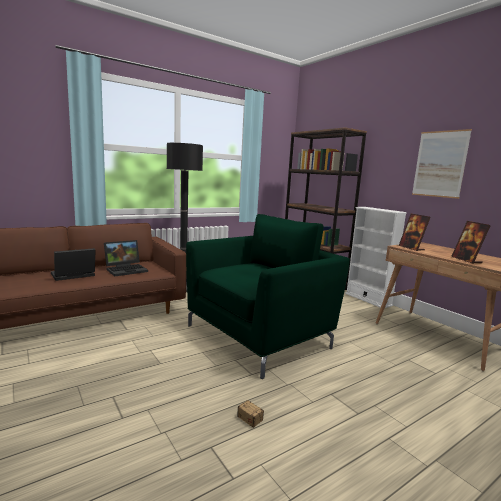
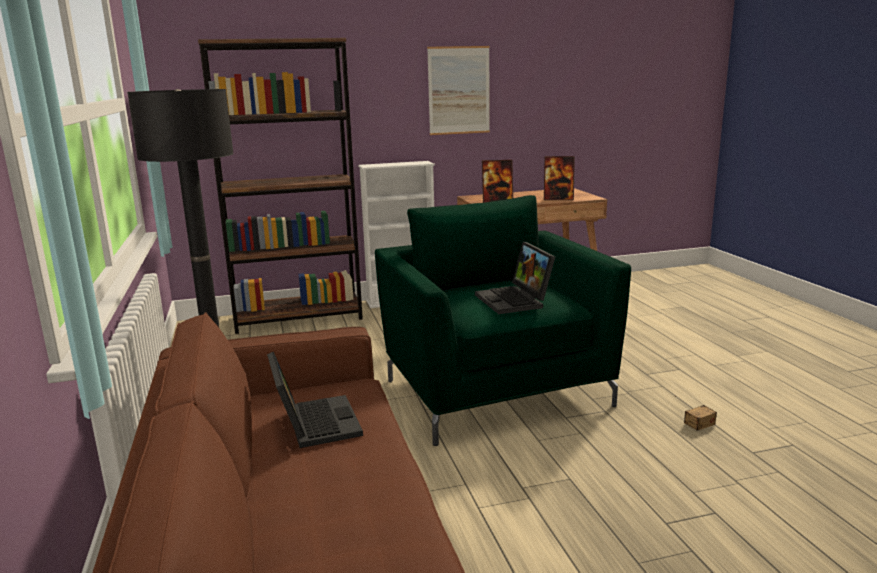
camera: 70 degrees left, 5 degrees up
(72, 276) = (329, 492): laptop -> laptop (515, 301)

